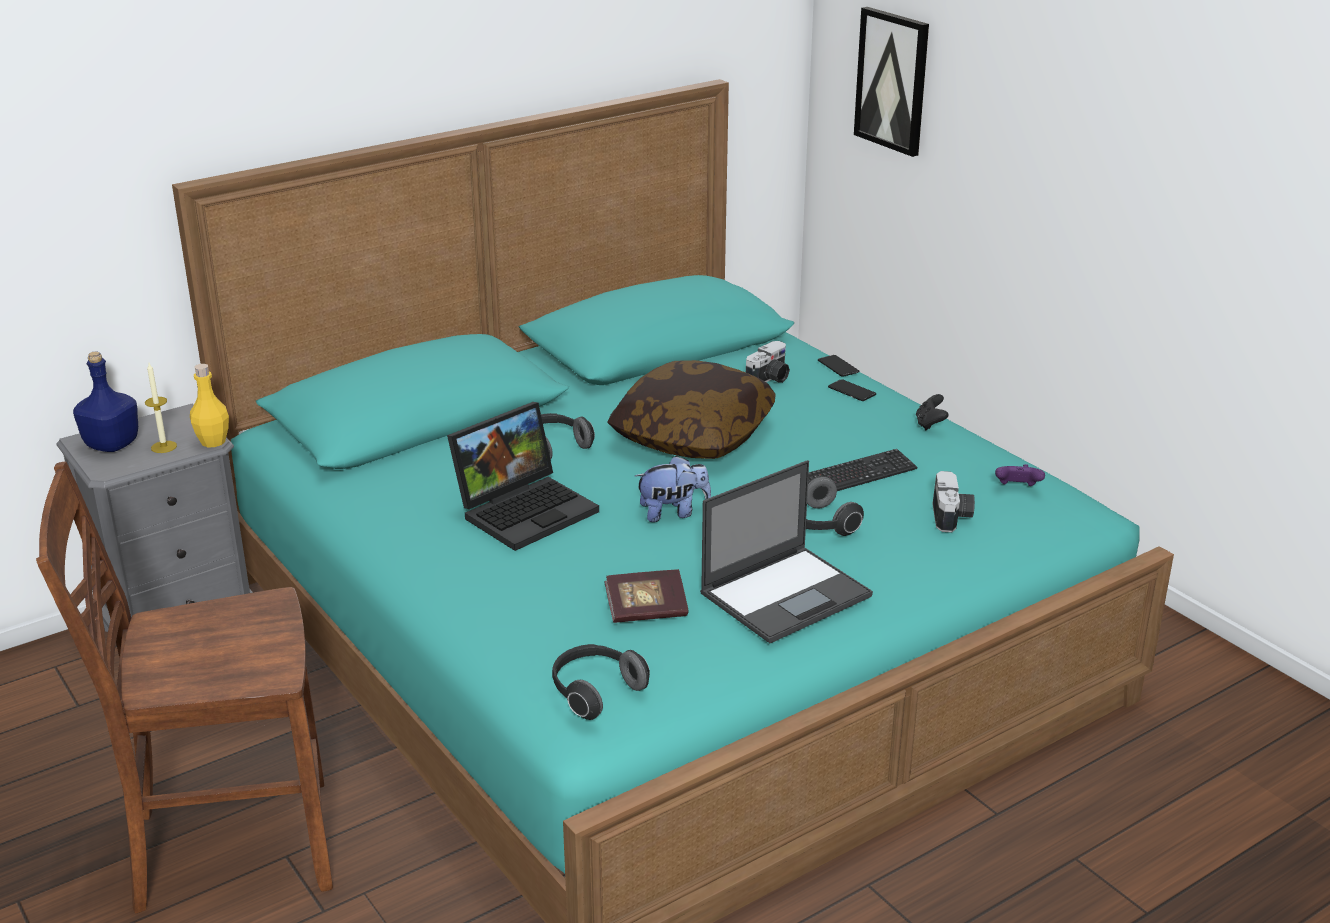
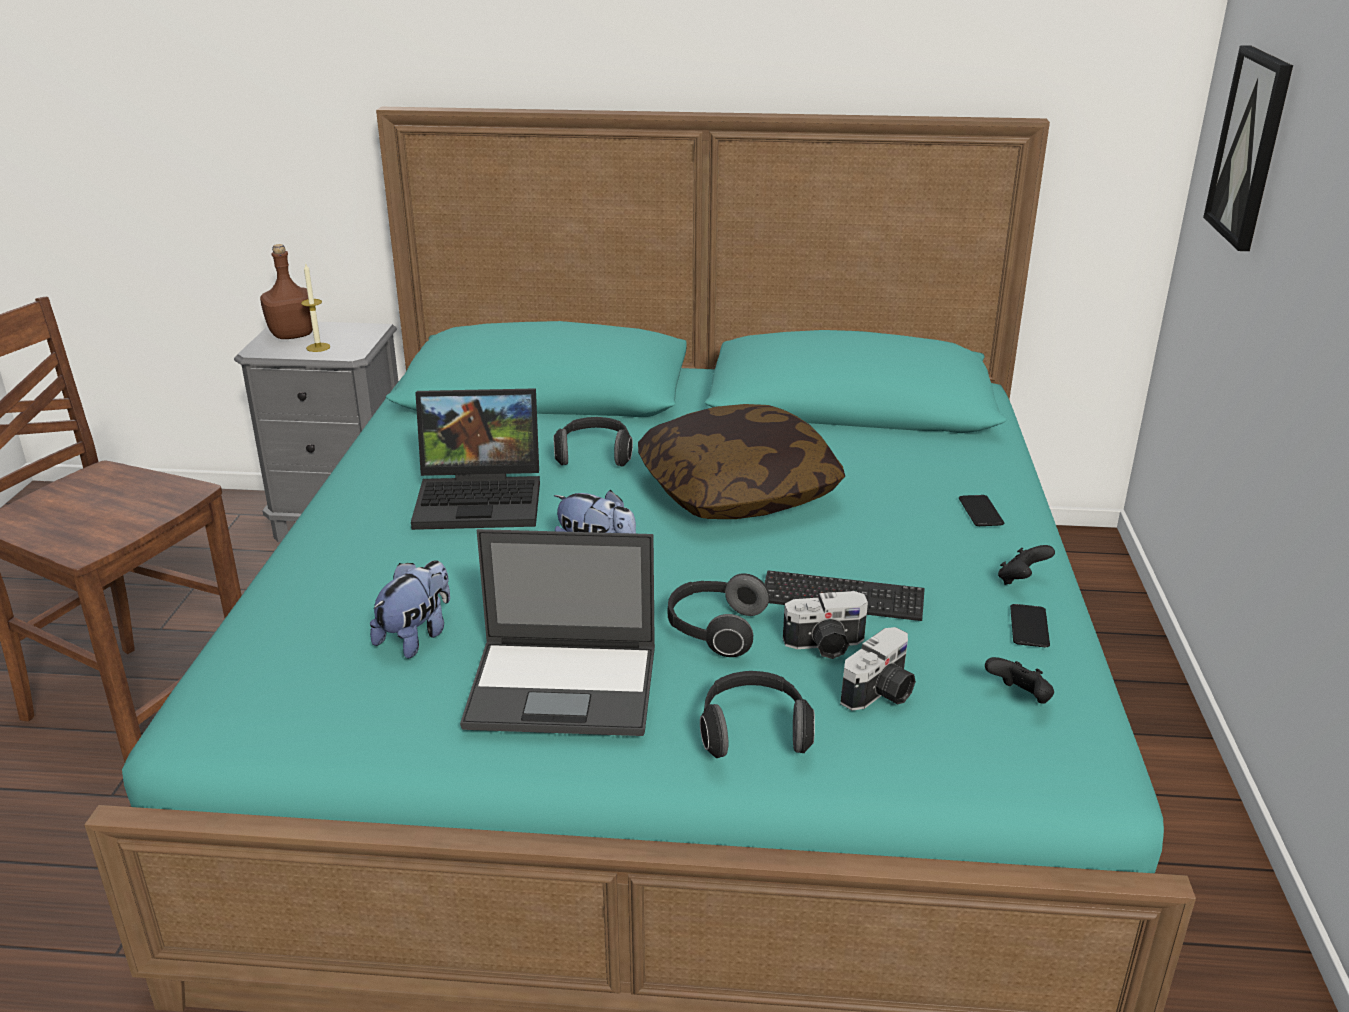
camera: 40 degrees right, 0 degrees up
(113, 444) = (293, 334): blue bottle -> brown bottle
(213, 442) = (353, 355): yellow bottle -> none
(595, 692) = (250, 690): headphones -> headphones (753, 731)
(646, 610) = (416, 636): book -> plush toy
(770, 379) = (906, 468): camera -> camera (825, 646)
(838, 366) = (1006, 482): phone -> phone (1029, 627)
(1017, 488) = (1020, 698): purple game controller -> black game controller

